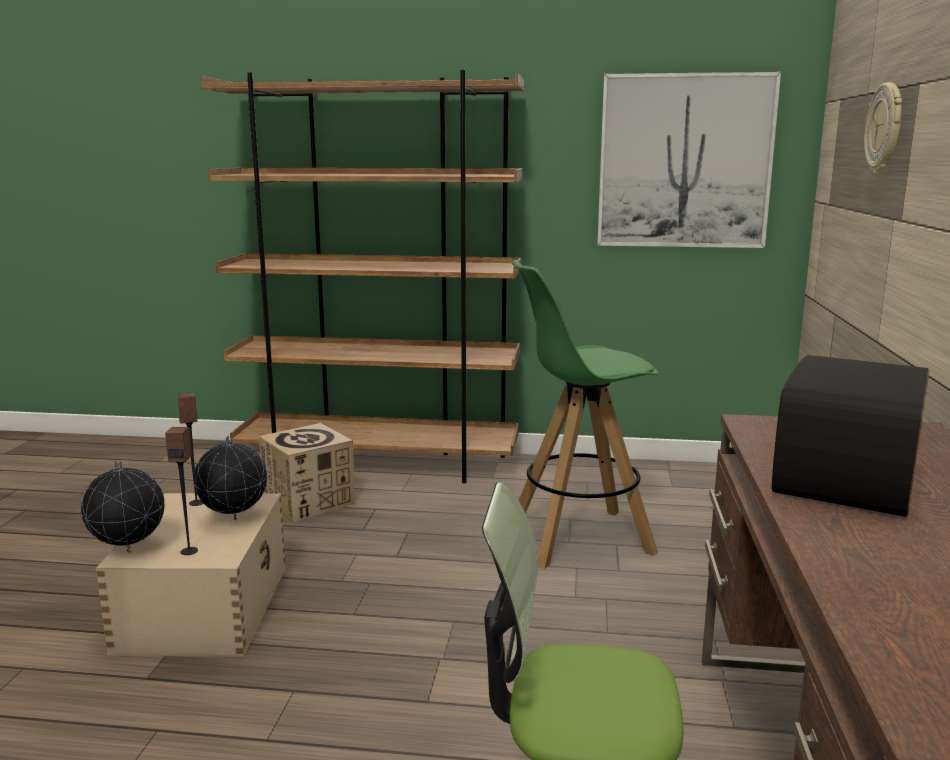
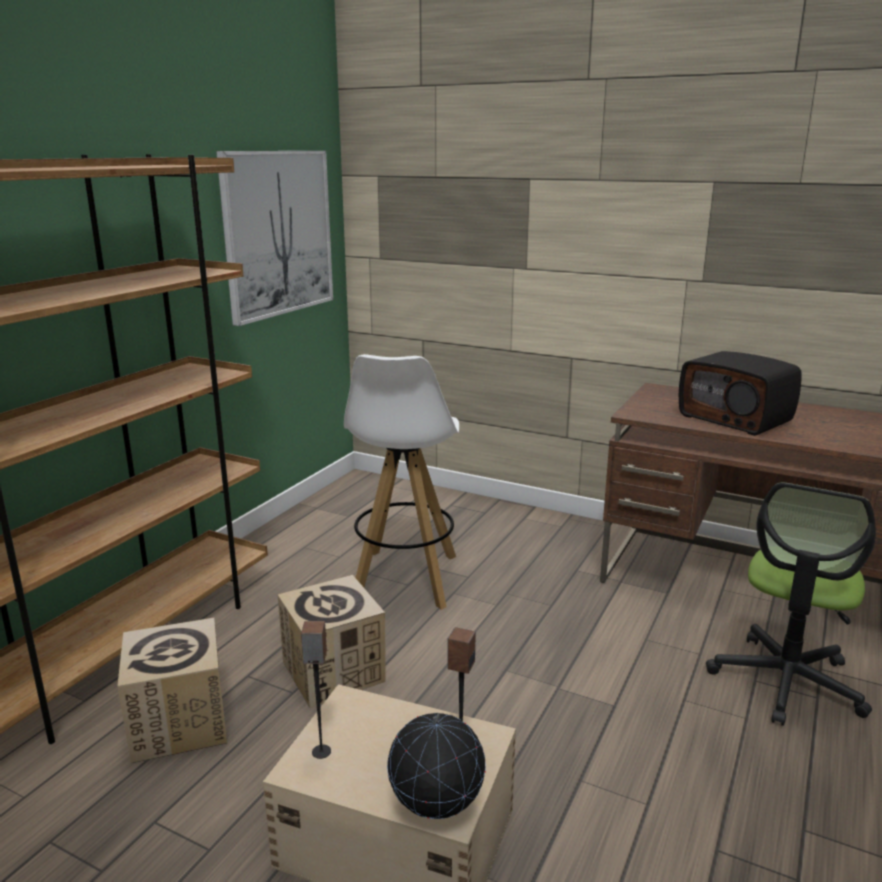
camera: 70 degrees left, 5 degrees up
(234, 520) = (393, 723): globe -> none
(399, 539) = (334, 672): none -> cardboard box
(578, 538) = (405, 579): green stool -> white stool
(885, 128) = (488, 205): wall clock -> none

